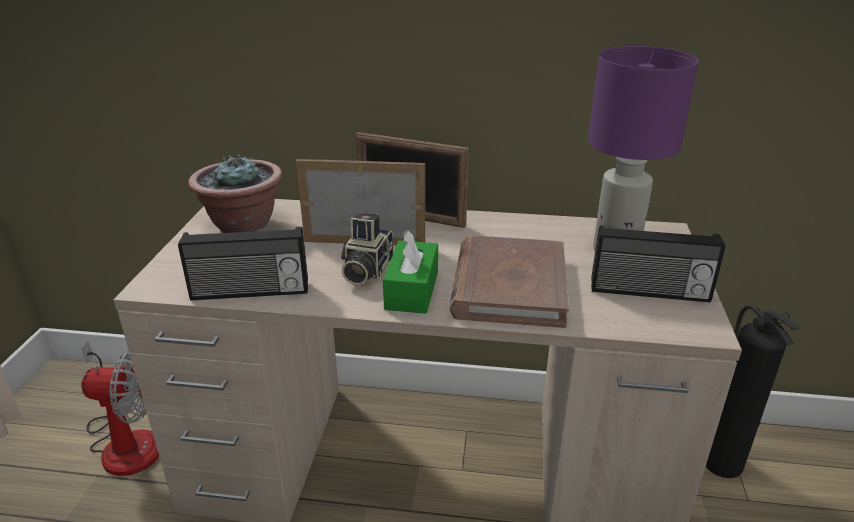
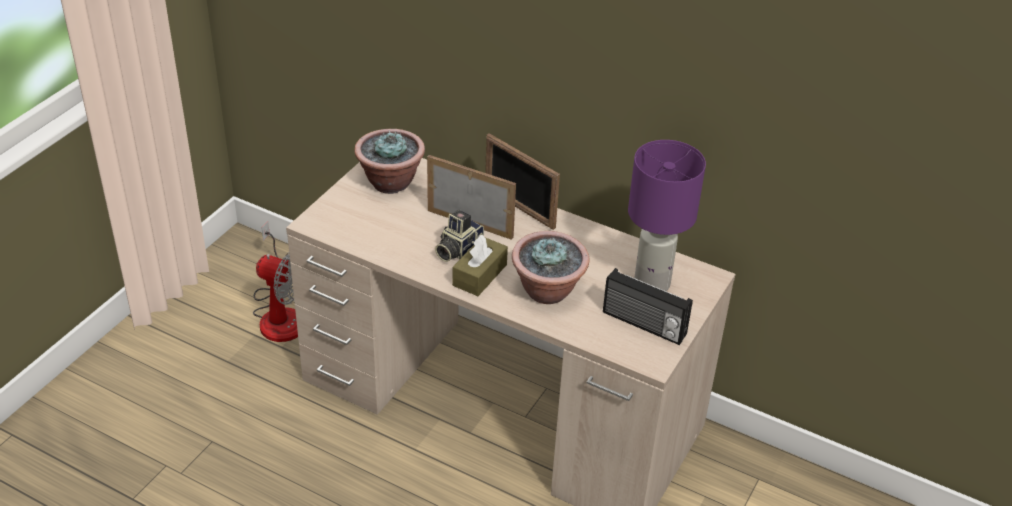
camera: 20 degrees right, 10 degrees up
(250, 292) = (373, 246): radio -> none
(412, 290) = (479, 275): green tissue box -> brown tissue box
(509, 286) = (548, 291): brown book -> potted plant
(720, 461) = (744, 478): fire extinguisher -> none

